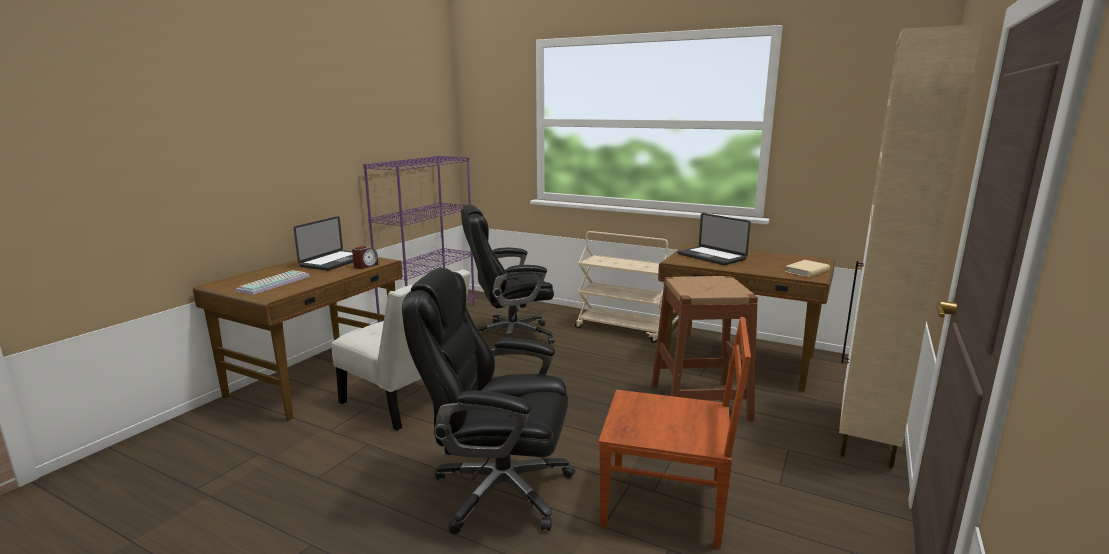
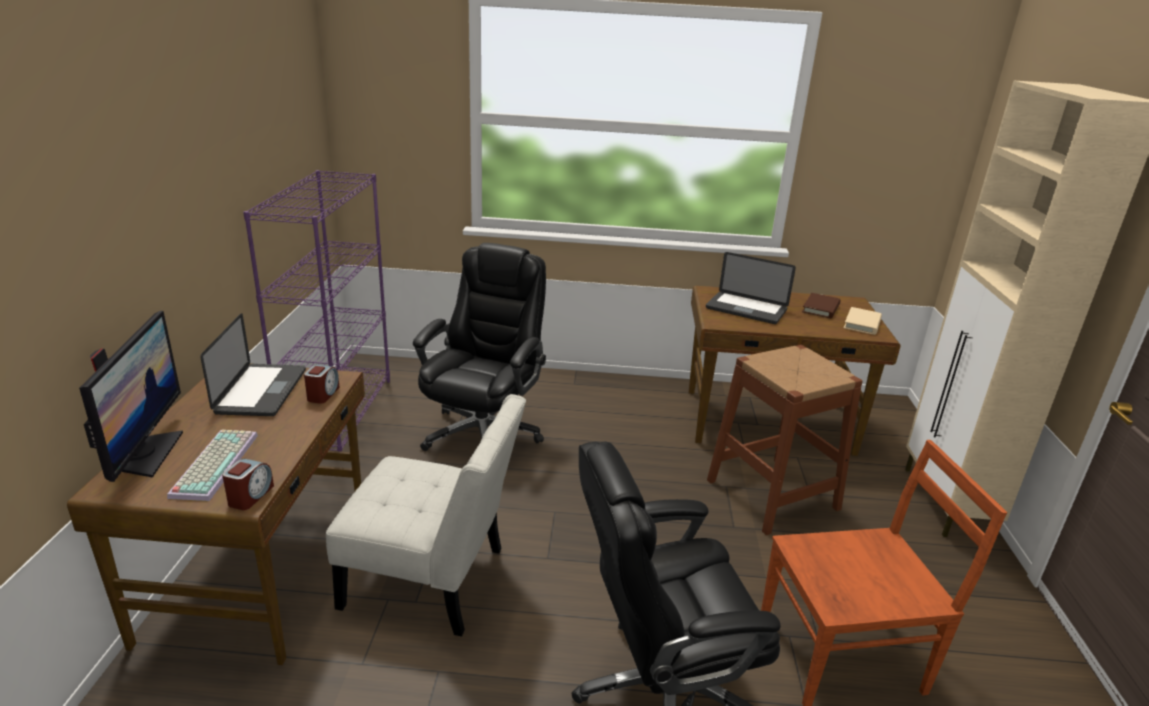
camera: 25 degrees left, 10 degrees up
(249, 276) = (146, 454): none -> monitor
(274, 295) = (250, 496): none -> alarm clock
(510, 336) = (483, 433): black office chair -> black office chair turned 150 degrees clockwise
(622, 329) = (612, 395): beige cart -> none
(780, 261) = (821, 308): none -> brown book

